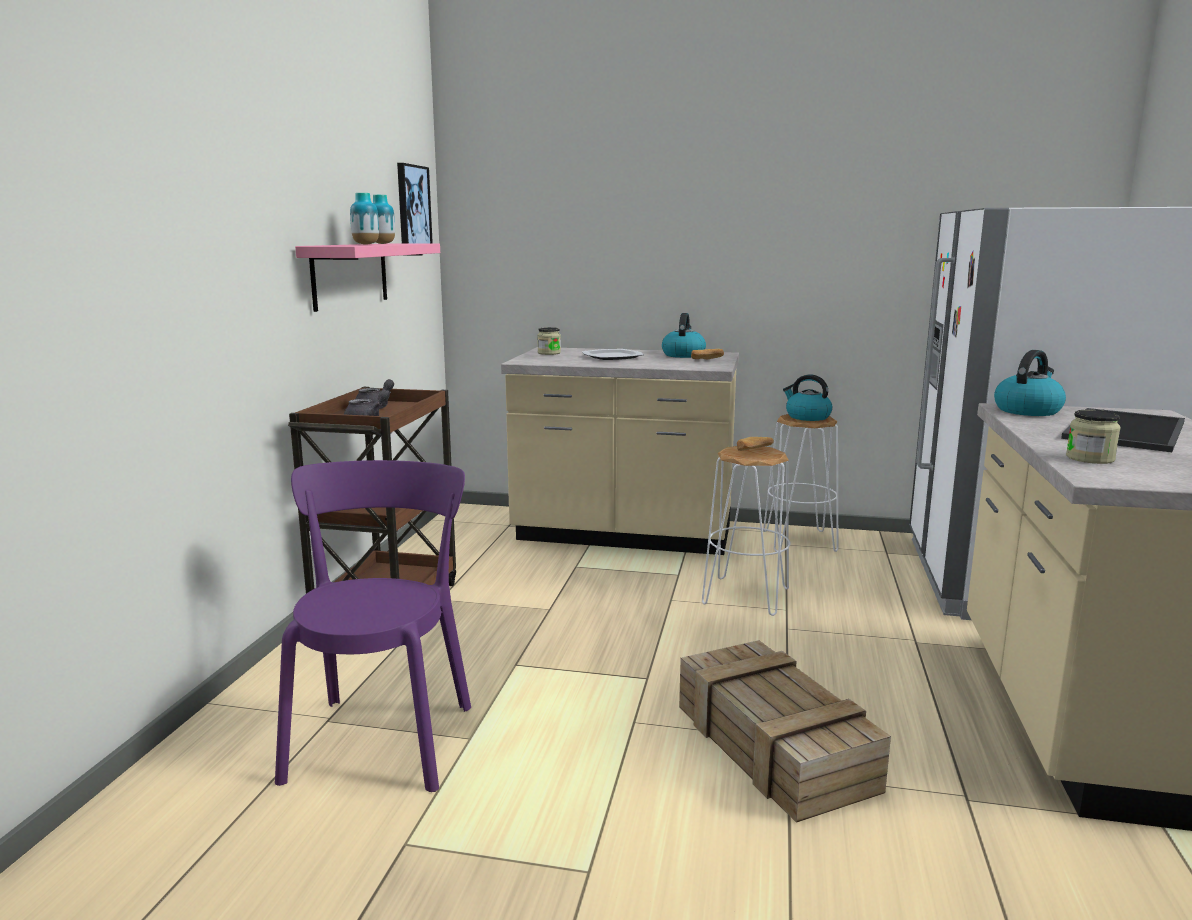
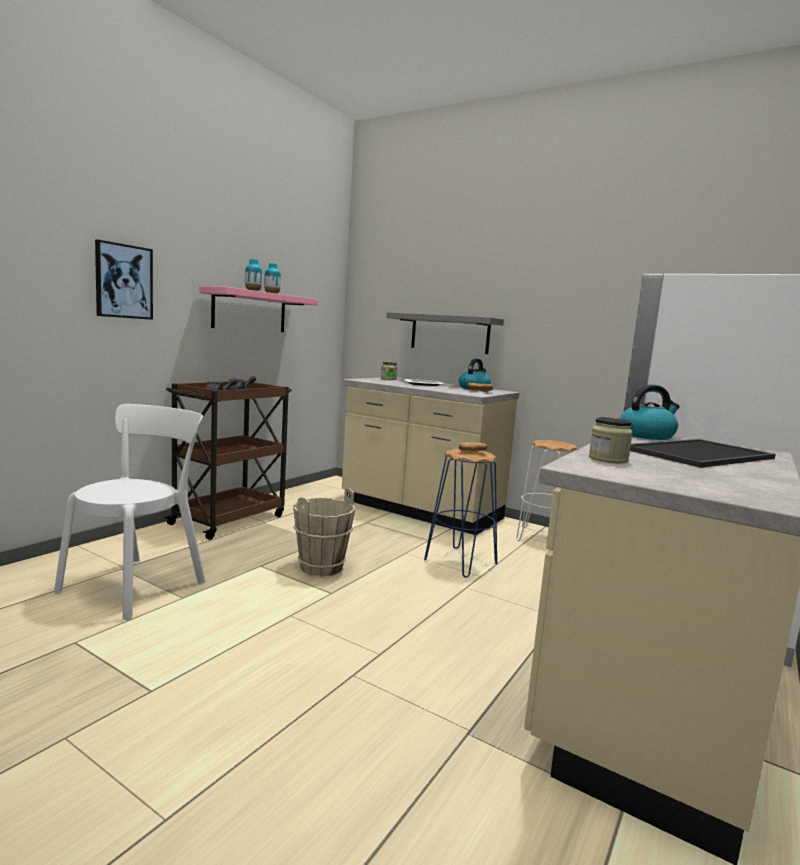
camera: 20 degrees right, 5 degrees down
(383, 737) = (138, 584): purple chair -> white chair
(412, 206) = (318, 279): picture -> picture (123, 281)
(594, 646) = (321, 567): none -> beige bucket
(625, 277) = (449, 333): none -> grey shelf
(746, 596) = (461, 562): white stool -> blue stool
(770, 745) = (363, 653): crate -> none
(807, 417) = (555, 443): kettle -> none

